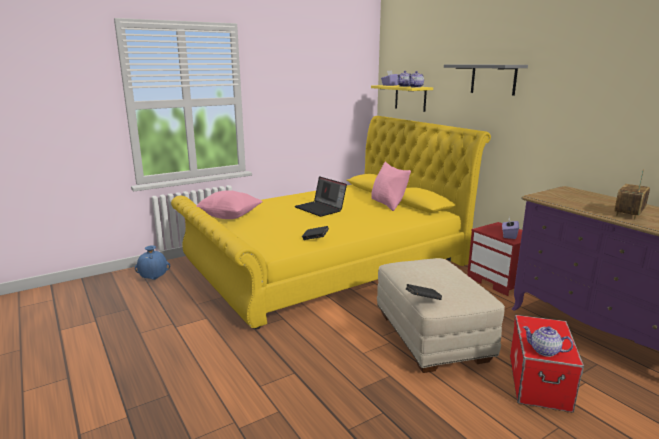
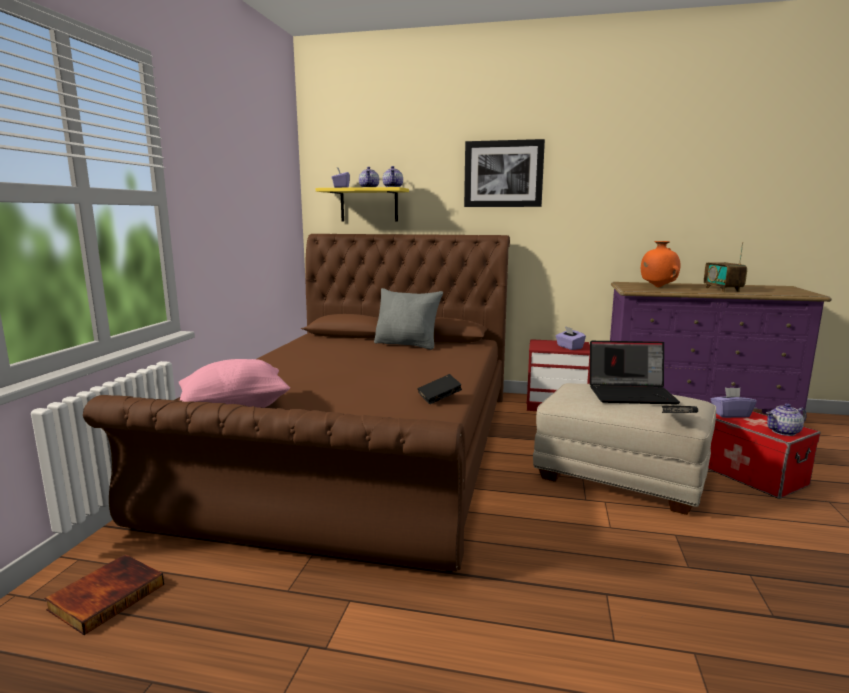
camera: 45 degrees left, 5 degrees down
(154, 279) = (106, 596): blue vase -> book
(321, 209) = (350, 366): laptop -> laptop (632, 394)
(327, 261) = (361, 446): yellow bed -> brown bed
(388, 204) = (407, 344): pink pillow -> grey pillow
(493, 79) = (503, 174): grey shelf -> picture
(538, 325) = (730, 414): none -> purple tissue box
(574, 198) = (657, 287): none -> orange vase

